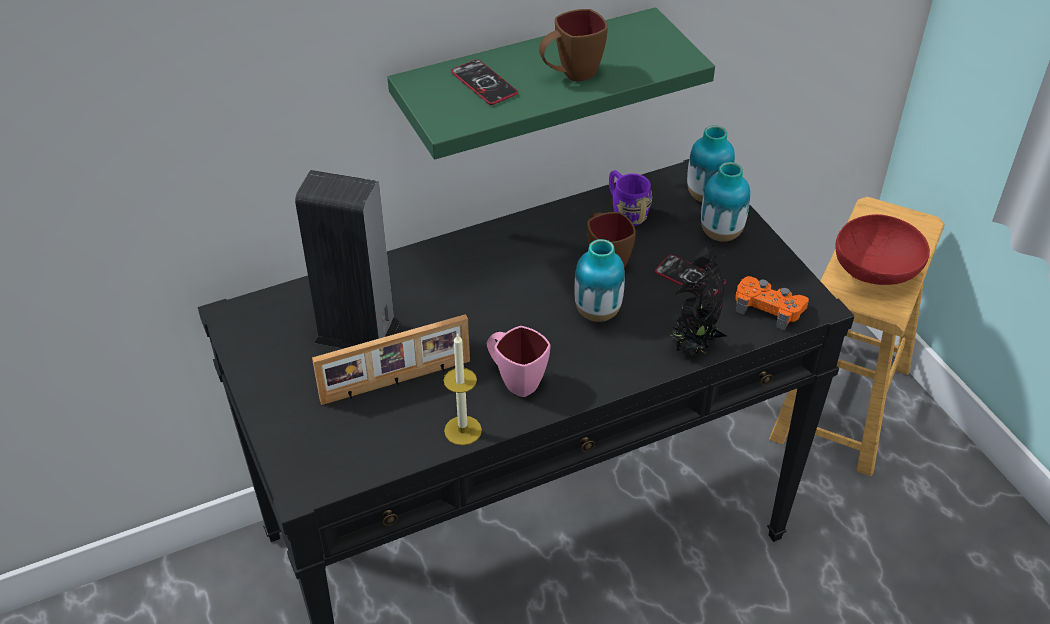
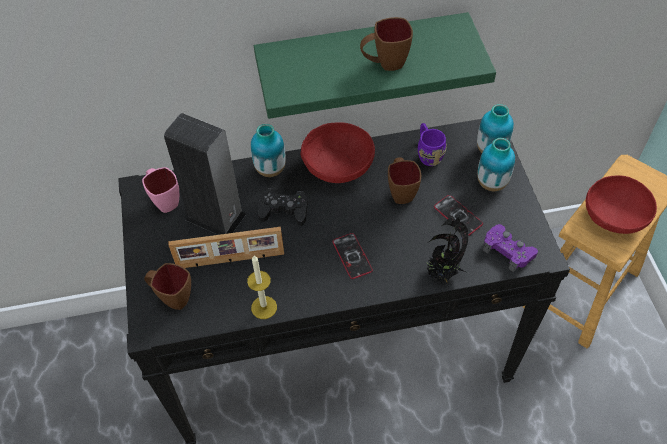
camera: 15 degrees right, 10 degrees up
(326, 442) = (172, 297): none -> brown mug
(452, 309) = (284, 210): none -> black game controller
(484, 83) = (319, 62): phone -> phone (352, 256)
(509, 247) = (337, 168): none -> red bowl
(515, 380) = (310, 275): pink mug -> pink mug (164, 200)
(597, 312) = (383, 232): vase -> vase (270, 169)
(768, 307) = (508, 251): orange game controller -> purple game controller

